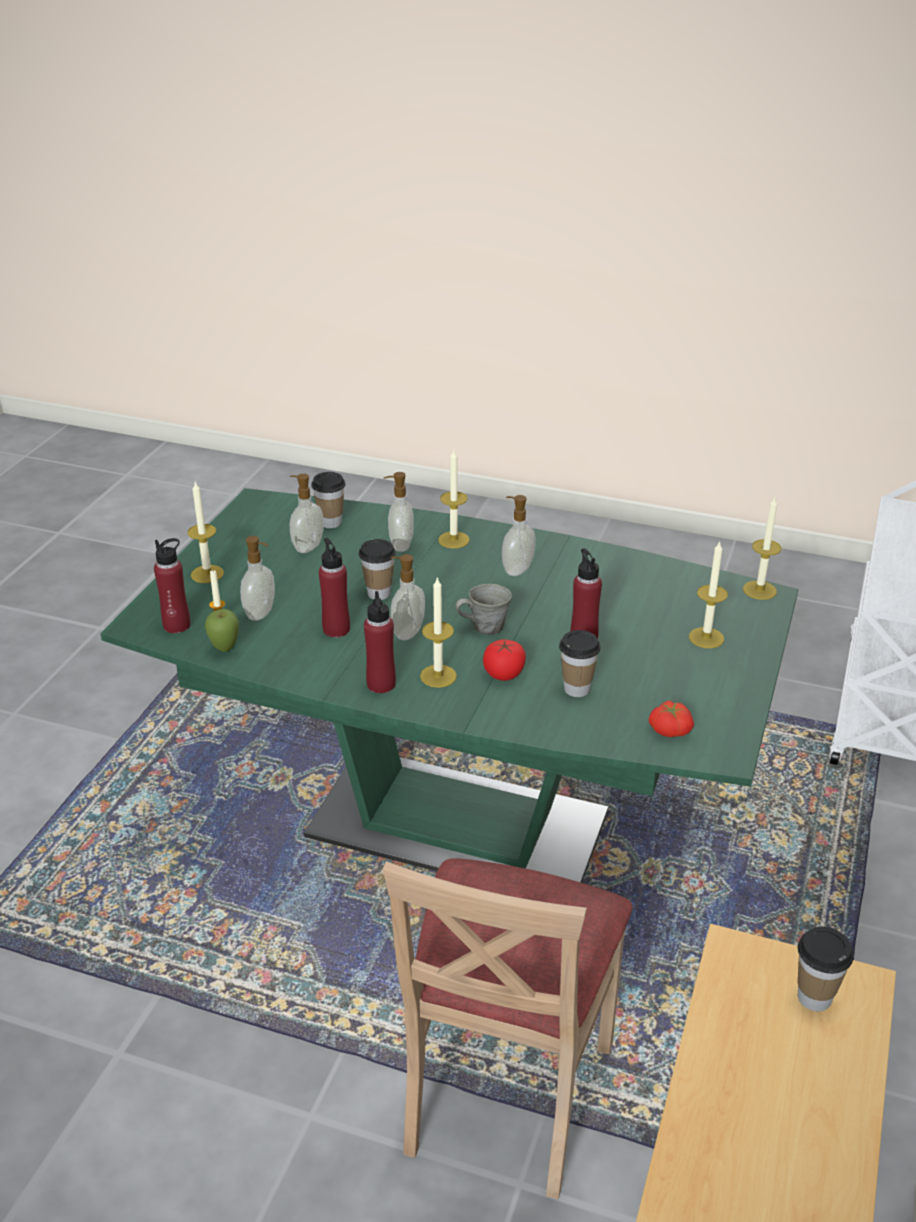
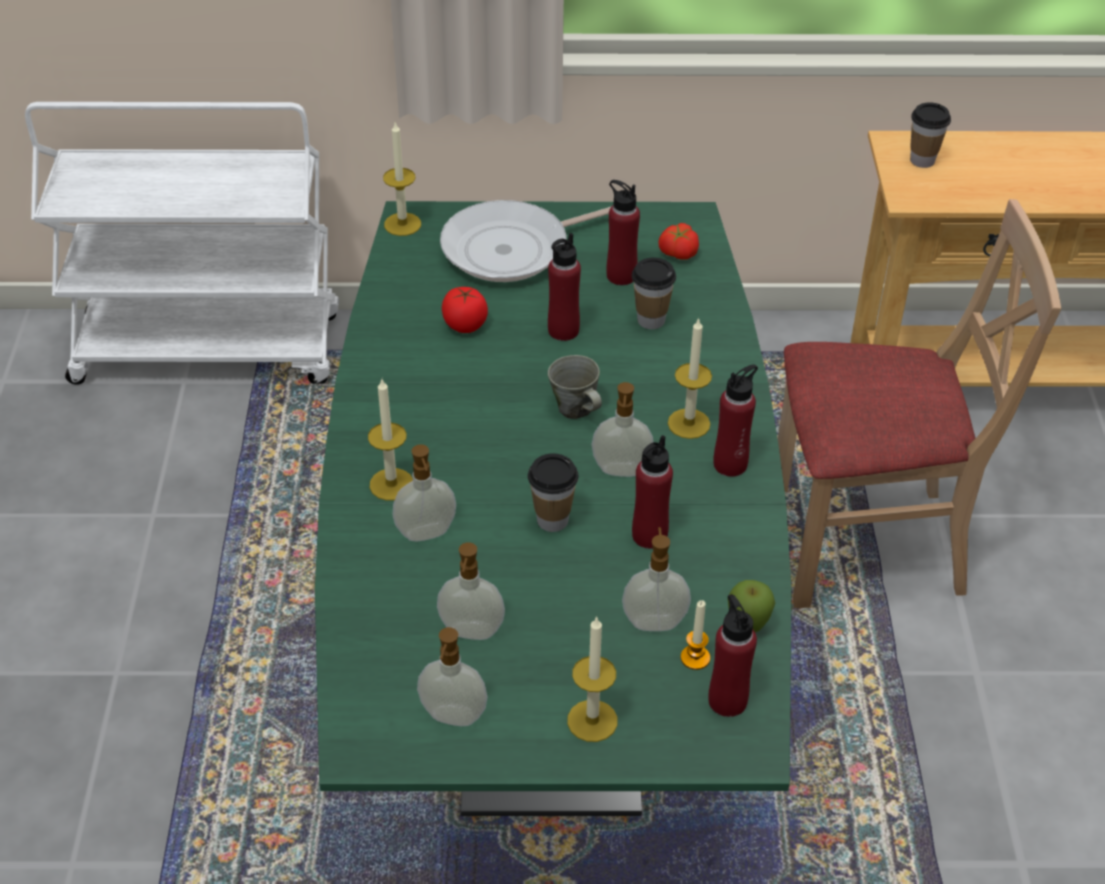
camera: 110 degrees left, 10 degrees up
(330, 522) = (393, 628): cup -> none
(504, 674) = (655, 376): tomato -> tomato (465, 324)
(516, 569) = (440, 410): soap dispenser -> soap dispenser (452, 717)
(647, 687) = (621, 275): none -> red bottle
(706, 638) = (512, 249): candle -> frying pan

